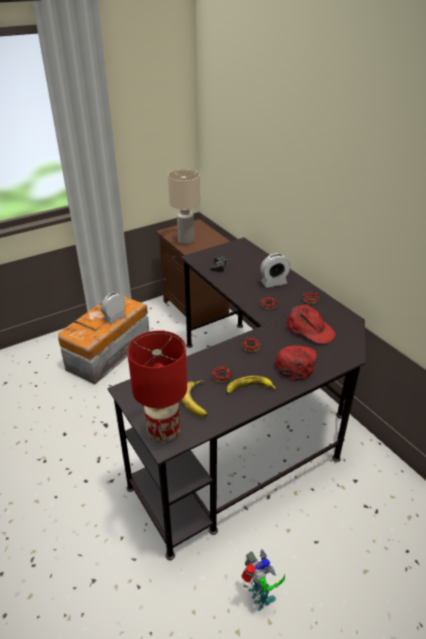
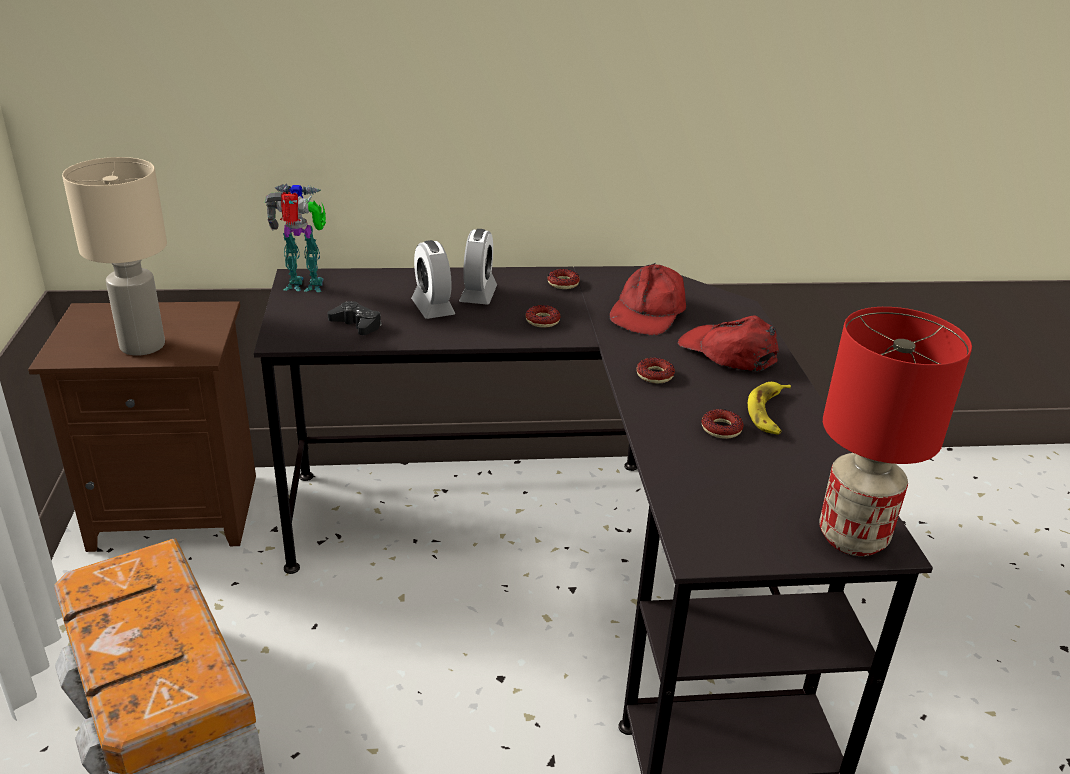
camera: 65 degrees left, 5 degrees down
(114, 318) = (171, 606): alarm clock -> alarm clock (433, 308)
(199, 400) = (778, 472): banana -> none
(259, 598) = (949, 708): toy robot -> toy robot (306, 286)
(310, 330) = (648, 312): red cap -> red cap turned 135 degrees clockwise

